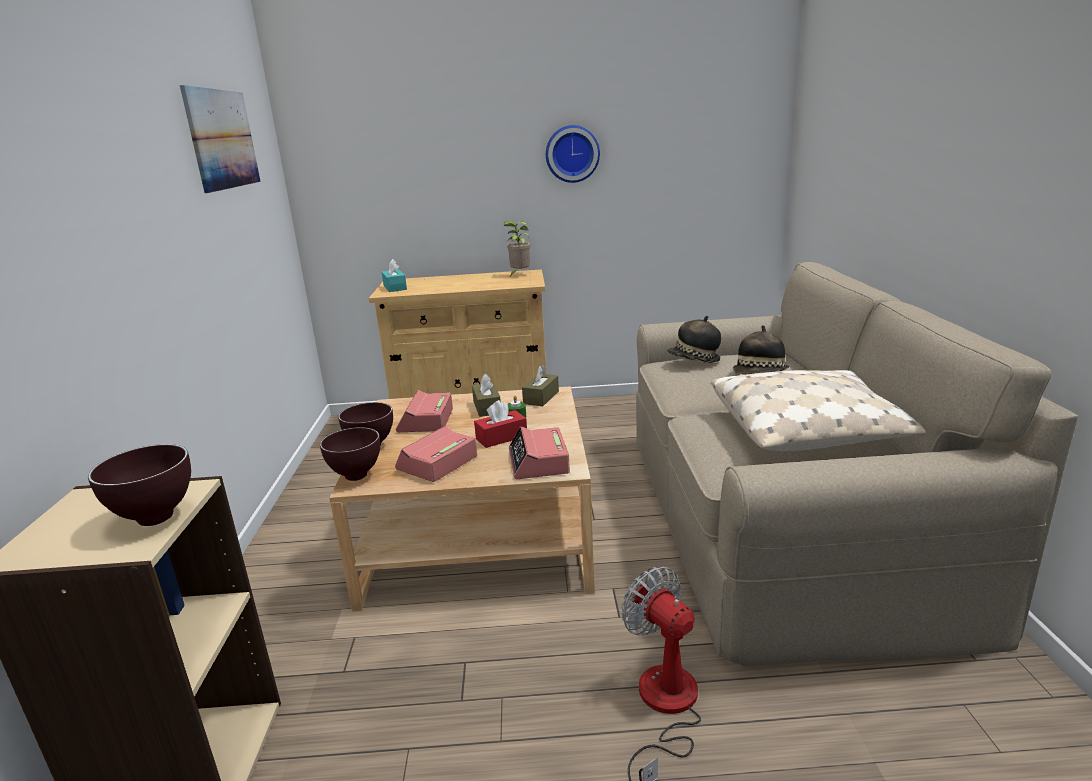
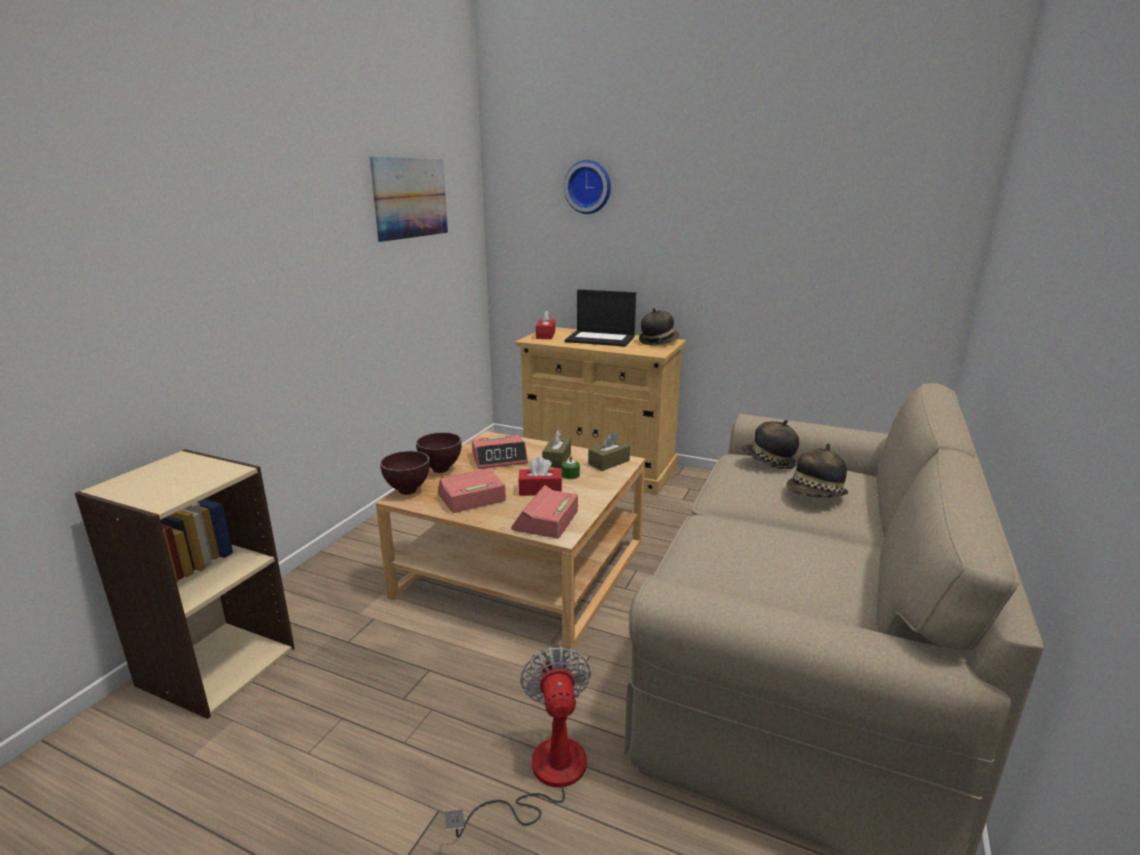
camera: 25 degrees right, 0 degrees up
(157, 517) = (194, 485): brown bowl -> none
(395, 287) = (545, 335): turquoise tissue box -> red tissue box
(426, 421) = (500, 459): alarm clock -> alarm clock turned 135 degrees counterclockwise
(459, 281) = (601, 339): none -> laptop
(519, 275) = (658, 342): potted plant -> hat
(572, 154) = (731, 232): wall clock -> wall clock (588, 187)
(808, 429) = (799, 565): beige pillow -> none

